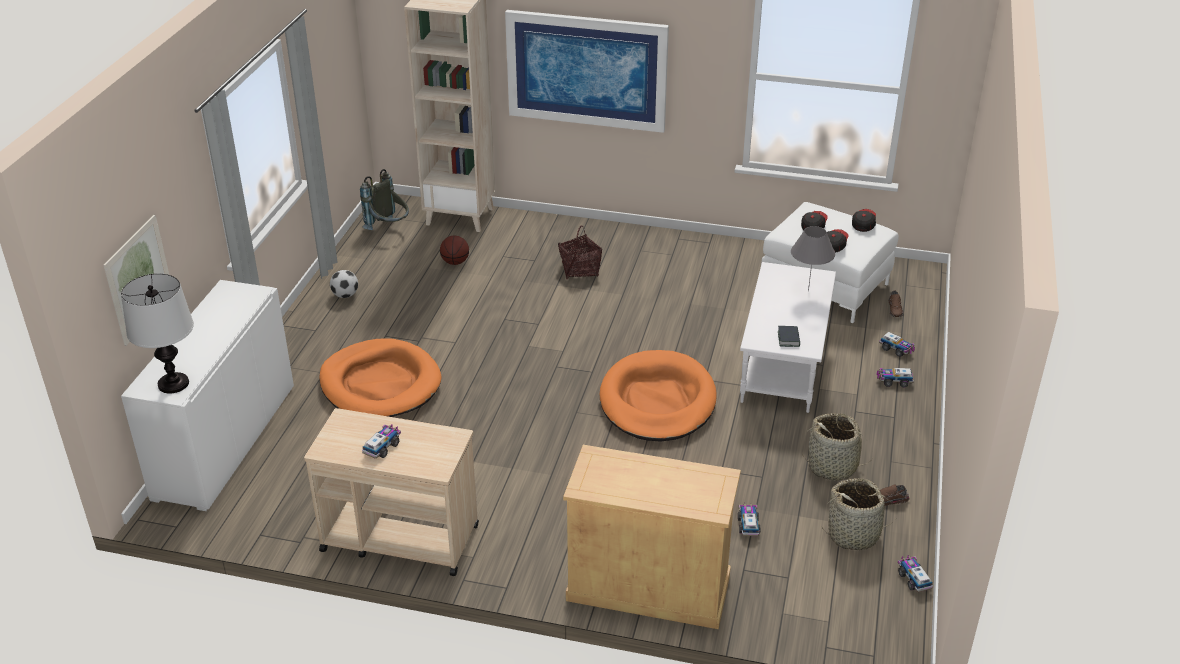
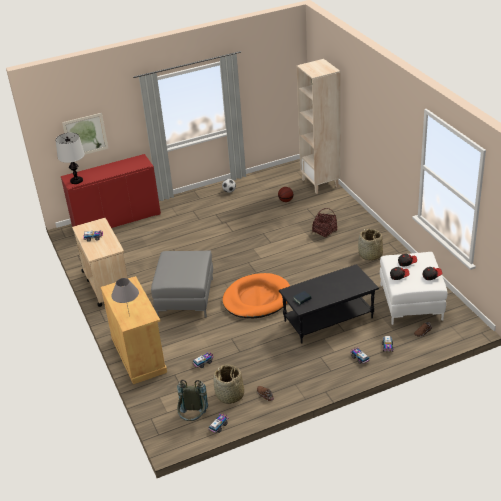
camera: 55 degrees right, 0 degrees up
(225, 441) = (116, 220): white cabinet -> red cabinet
(380, 384) = (185, 230): orange dog bed -> none
(389, 229) = (287, 174): grey backpack -> grey backpack (193, 418)
(561, 468) = (185, 298): none -> grey ottoman
(586, 70) = (369, 130): picture -> none
(784, 365) = (328, 320): white coffee table -> black coffee table
(808, 291) = (349, 287): grey table lamp -> grey table lamp (129, 316)
(833, 467) = (270, 368): basket -> basket (370, 255)

